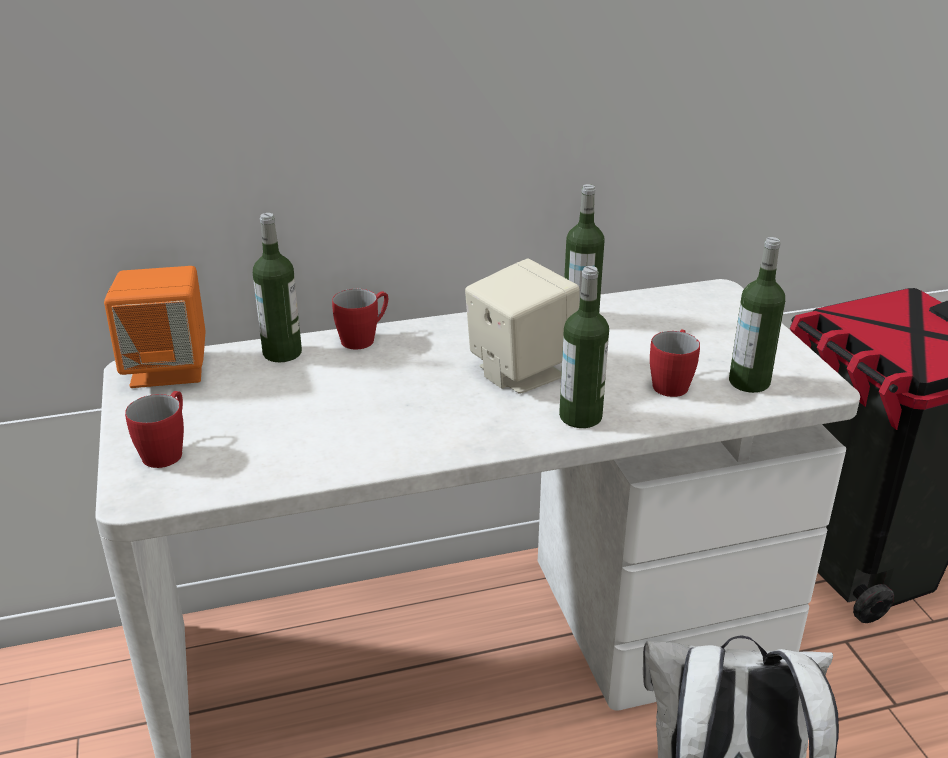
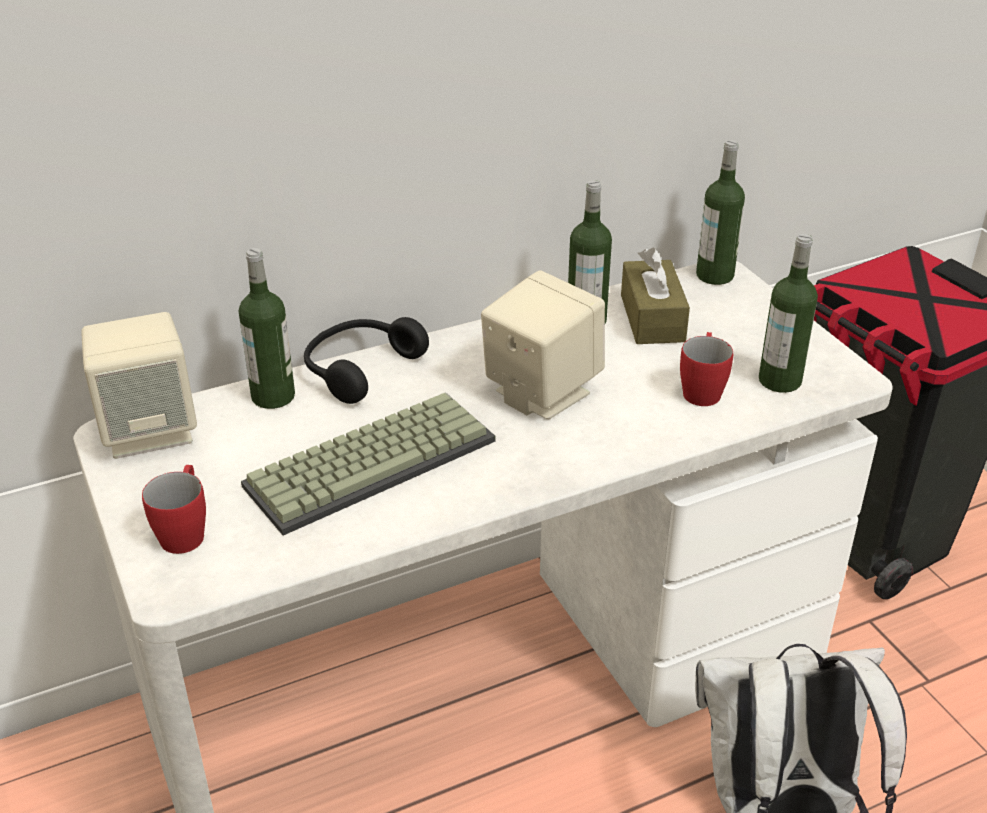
camera: 10 degrees left, 5 degrees up
(168, 369) = (150, 430): orange speaker -> beige speaker
(349, 411) = (371, 460): none -> keyboard
(364, 338) = (359, 368): red mug -> black headphones
(580, 417) = (619, 440): bottle -> bottle (714, 275)
(642, 321) = (652, 318): none -> brown tissue box

